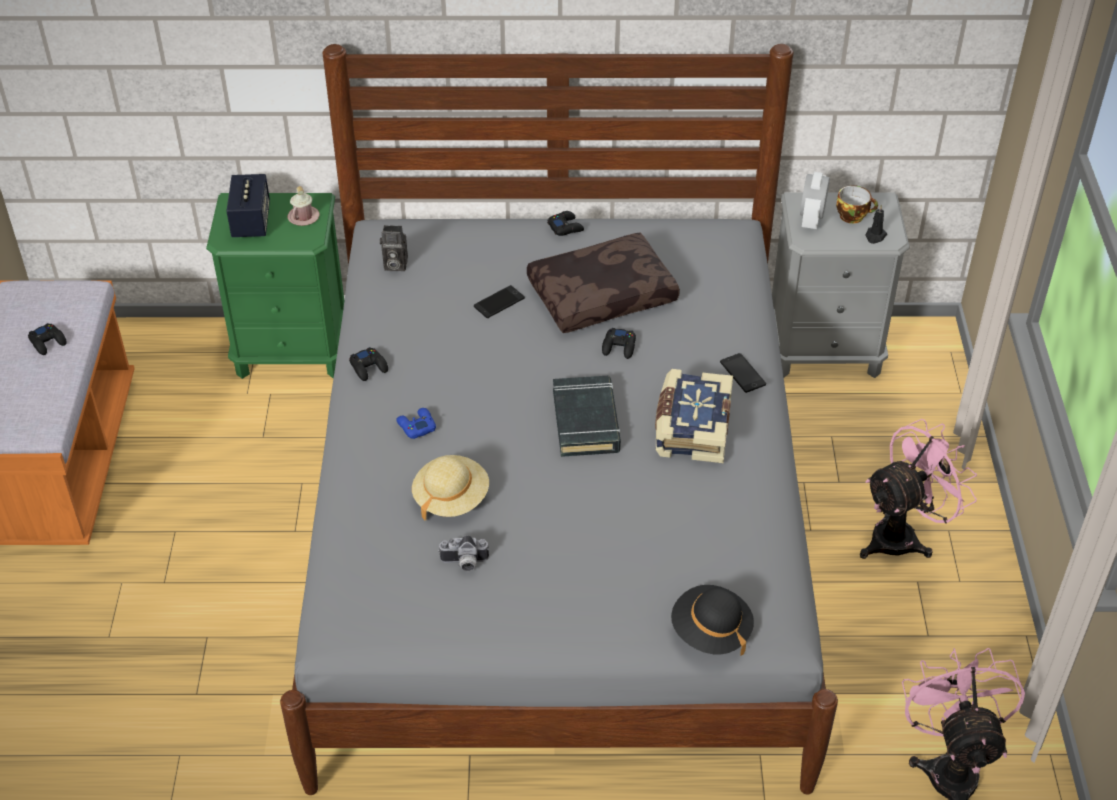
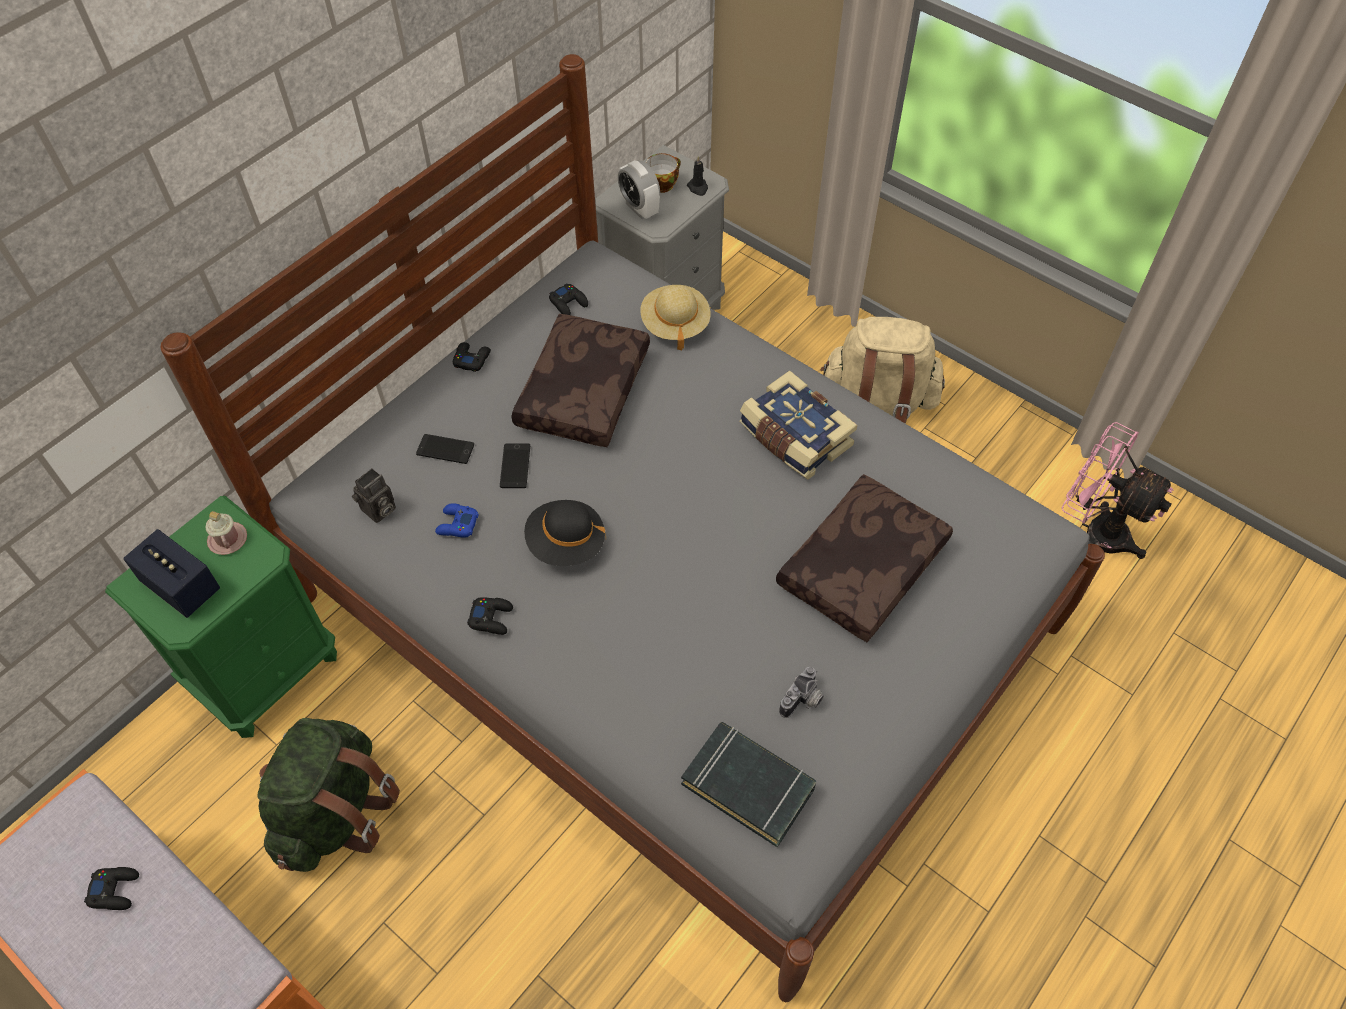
camera: 50 degrees left, 10 degrees up
(227, 454) = (334, 812): none -> green backpack
(416, 426) = (605, 629): blue game controller -> blue game controller (457, 524)
(451, 498) = (717, 660): beige hat -> beige hat (675, 324)
(586, 421) = (720, 502): black book -> black book (748, 786)
(617, 530) = (860, 564): none -> brown pillow
(619, 347) = (656, 421): black game controller -> black game controller (569, 303)
(710, 631) = (1010, 576): black hat -> black hat (566, 544)
(742, 373) = (764, 365): phone -> phone (445, 449)
(903, 535) = (877, 404): pink fan -> beige backpack

